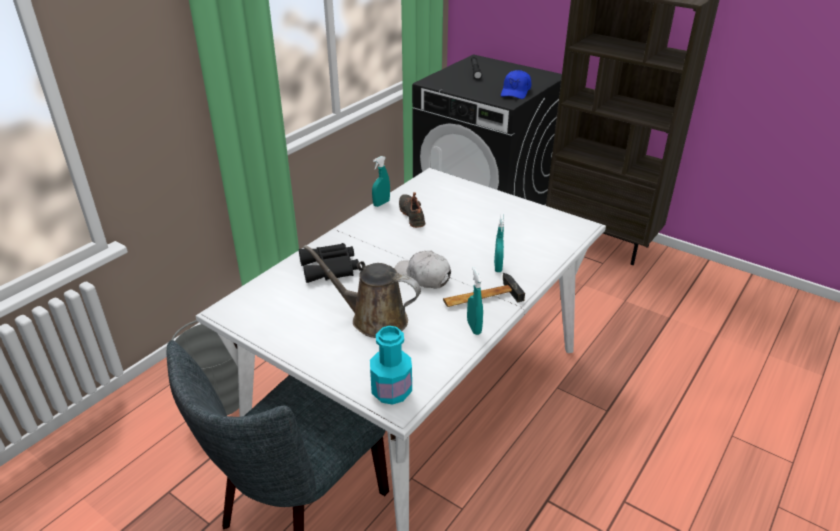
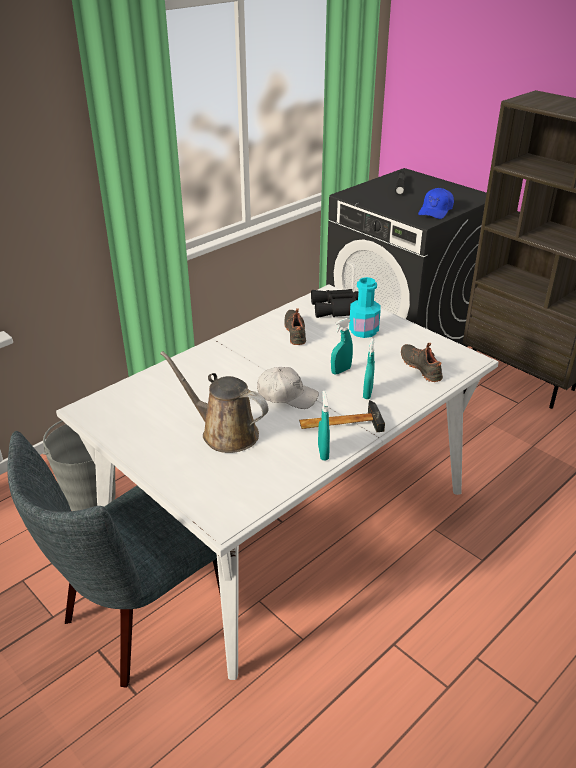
camera: 10 degrees right, 0 degrees up
(330, 268) = (197, 378): black binoculars -> black binoculars (337, 309)
(381, 203) = (268, 317): turquoise spray bottle -> turquoise spray bottle (341, 371)
(391, 391) = (220, 506): turquoise bottle -> turquoise bottle (363, 331)
(422, 276) = (287, 395): white cap -> white cap turned 150 degrees clockwise
(539, 237) = (422, 367): none -> black shoe

